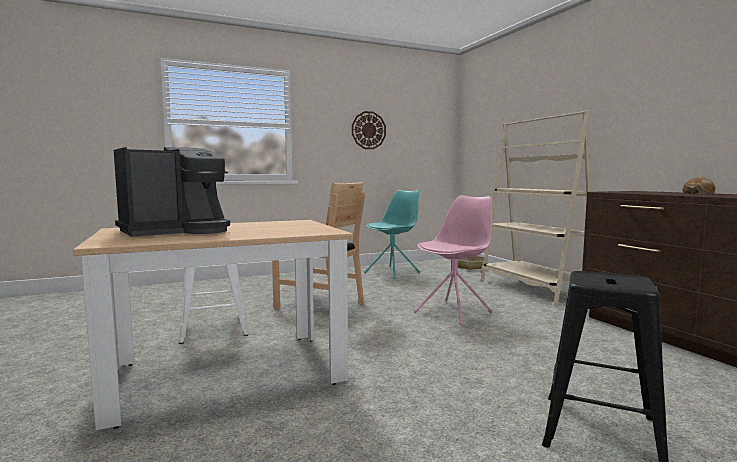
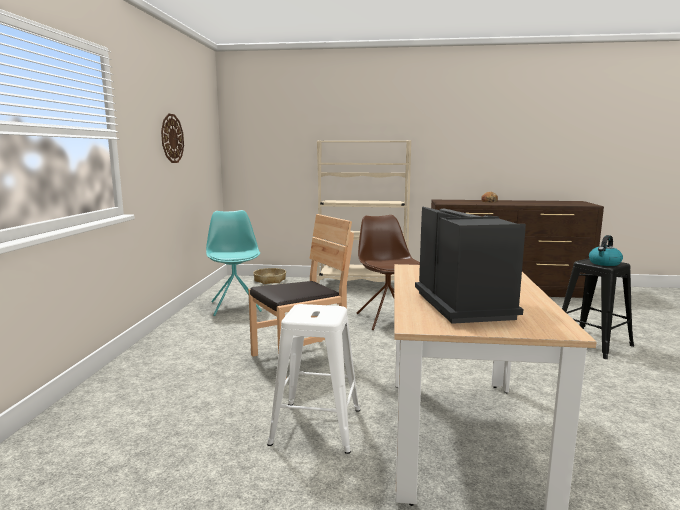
camera: 60 degrees left, 5 degrees up
(454, 312) = (386, 319): pink chair -> brown chair
(604, 280) = (604, 263): none -> kettle

